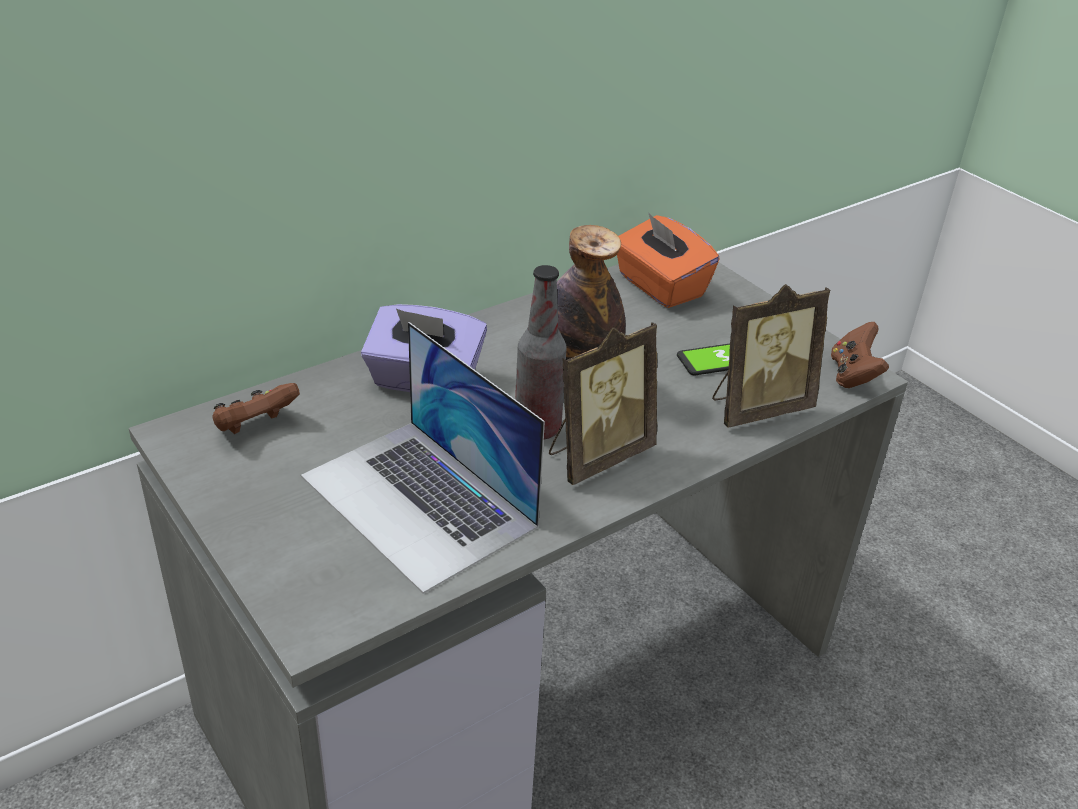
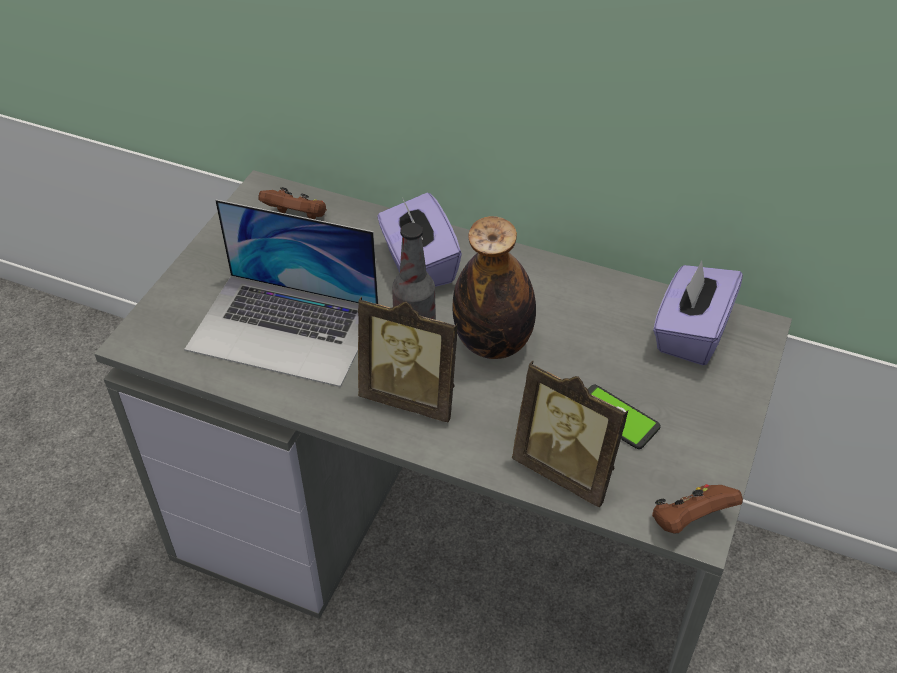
camera: 60 degrees right, 10 degrees up
(418, 501) = (284, 328): laptop -> laptop turned 90 degrees counterclockwise
(659, 286) = (690, 333): orange tissue box -> purple tissue box

